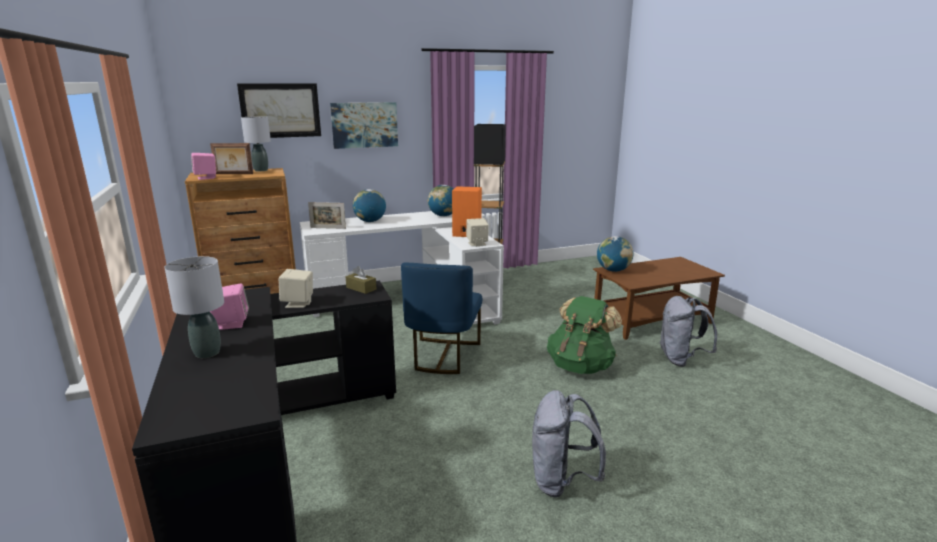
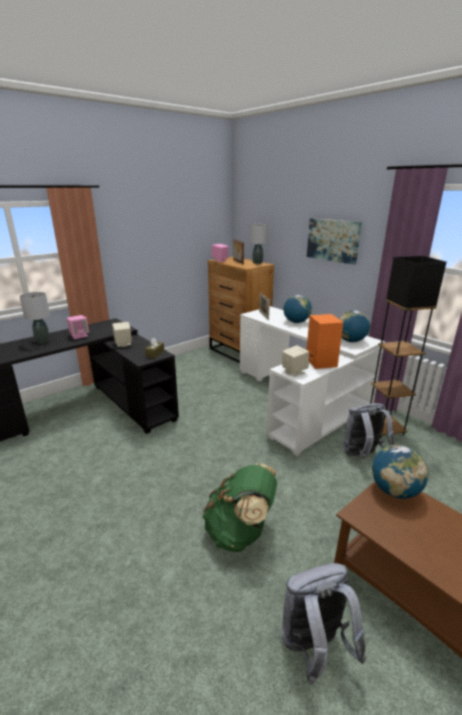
camera: 70 degrees right, 5 degrees up
(280, 110) = (281, 221): picture -> none
(443, 356) = (215, 439): blue chair -> none
(561, 481) = (45, 544): grey backpack -> grey backpack (362, 455)

